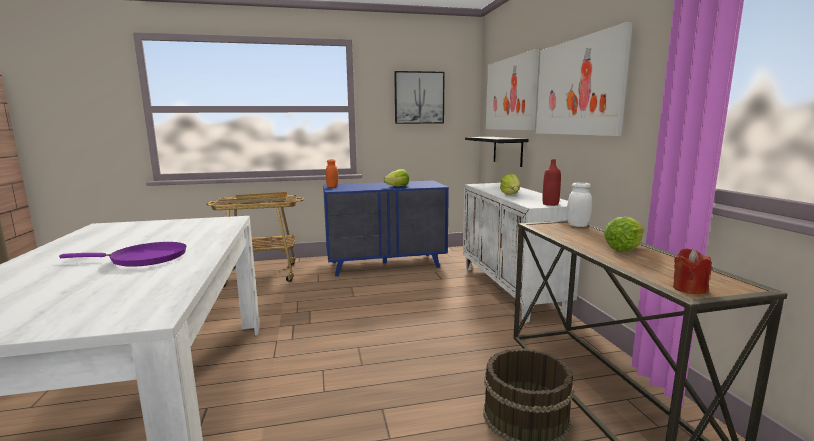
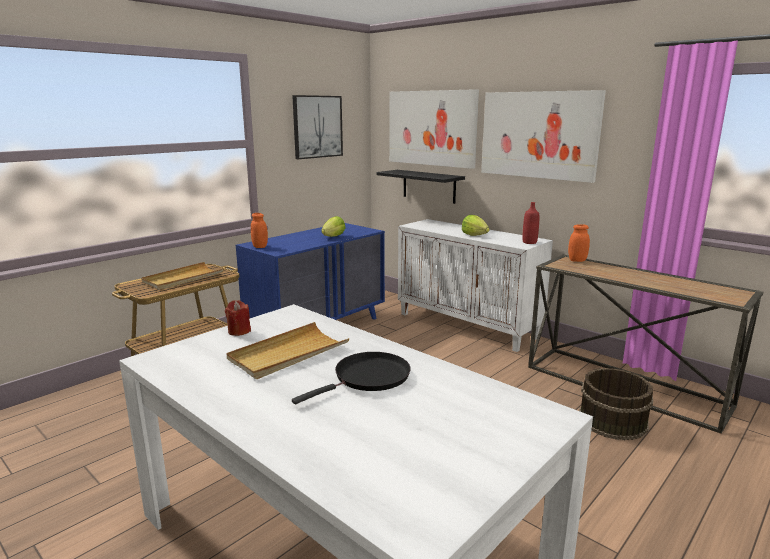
camera: 35 degrees left, 5 degrees up
(144, 258) = (368, 378): purple frying pan -> black frying pan
(157, 237) = (288, 354): none -> beige tray
(577, 225) = (577, 260): white jar -> orange jar
(624, 248) = (643, 276): lettuce -> none
(689, 289) = (728, 299): red candle -> red candle (239, 331)

